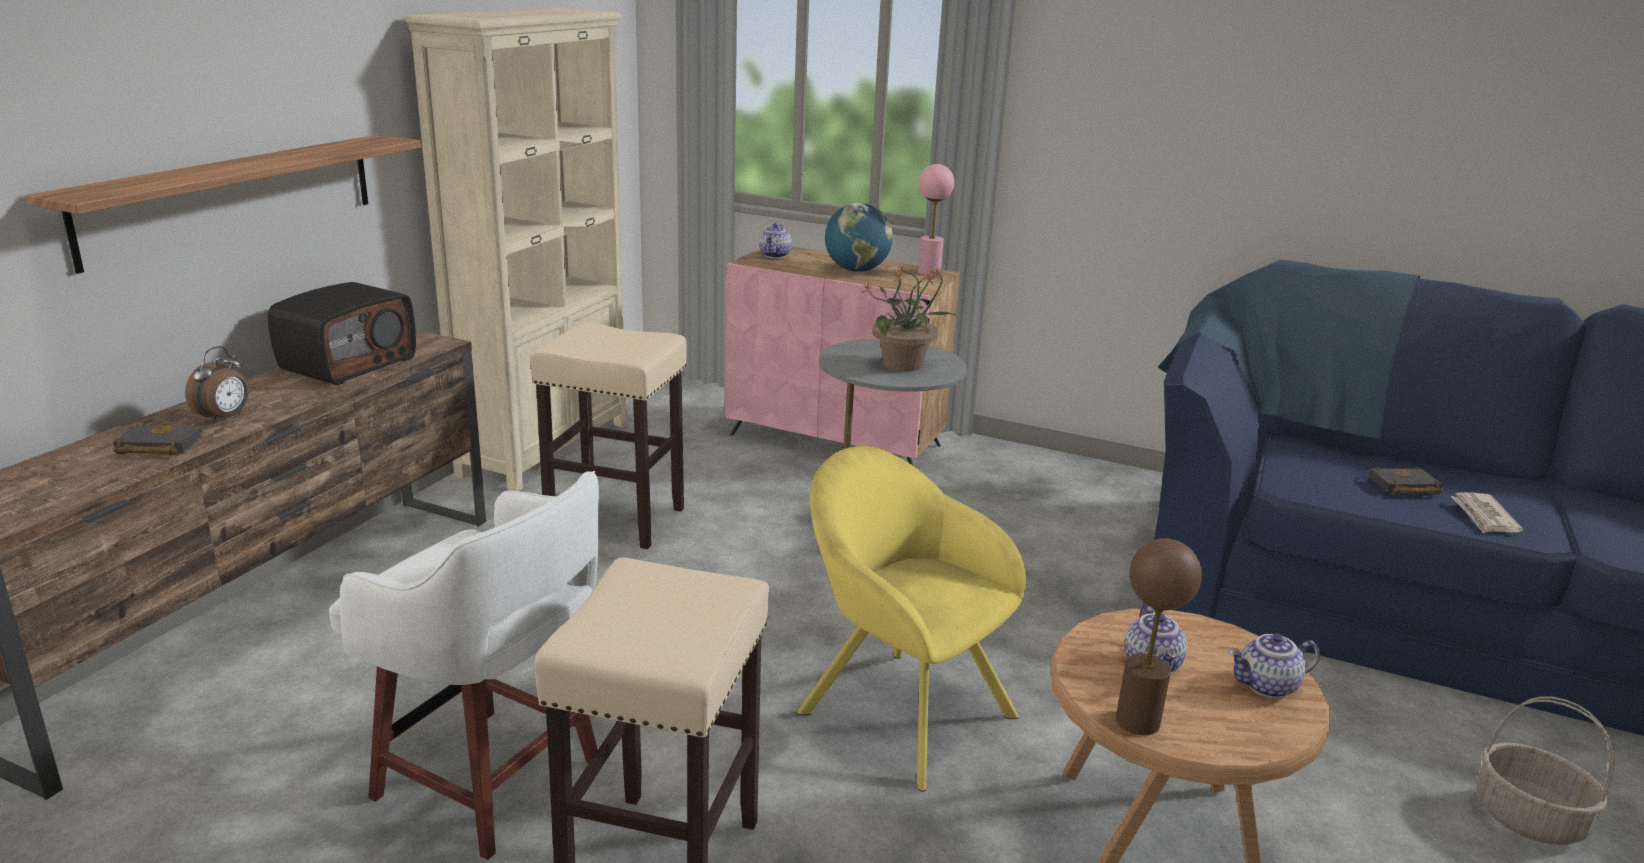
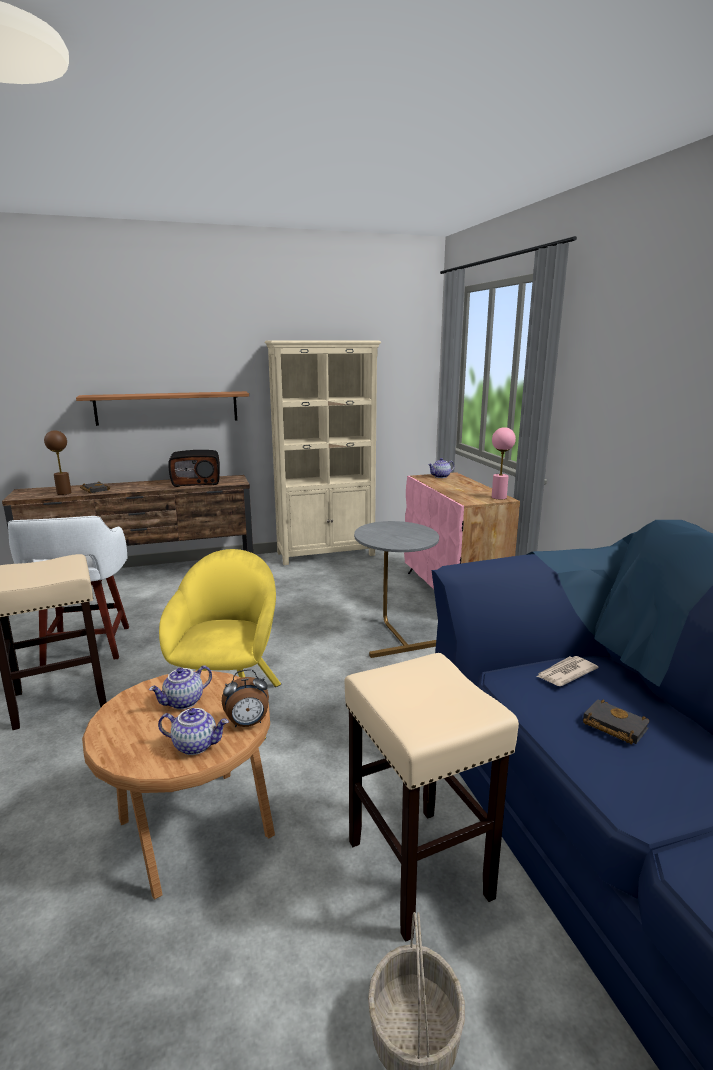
camera: 50 degrees right, 5 degrees down
(225, 417) = (127, 487): alarm clock -> alarm clock (247, 724)
(617, 519) = (294, 587): beige stool -> beige stool (420, 870)
(856, 270) = (460, 489): globe -> none
(904, 364) = (397, 536): potted plant -> none
(1137, 721) = (114, 714): brown table lamp -> brown table lamp (64, 493)
(1267, 687) = (196, 745): teapot -> teapot turned 150 degrees clockwise
(1484, 516) = (625, 775): newspaper -> newspaper (565, 673)

